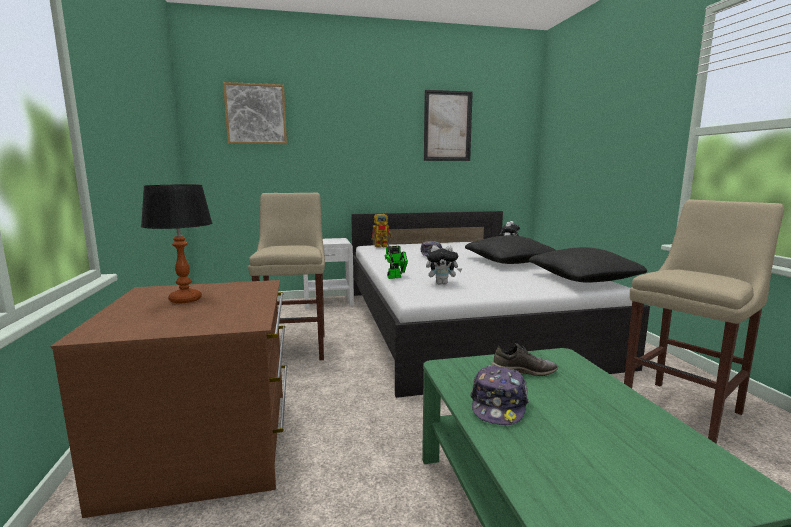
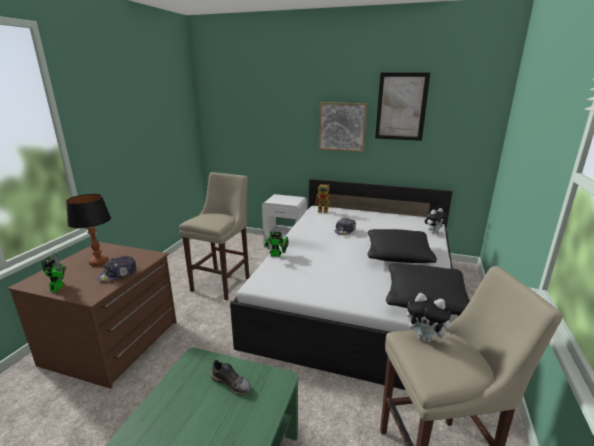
camera: 30 degrees right, 10 degrees up
(165, 326) = (58, 287): none -> toy robot
(256, 114) = (242, 97): picture -> picture (342, 127)
(442, 283) = (297, 272): plush toy -> plush toy (426, 338)
(499, 405) = (173, 406): cap -> cap (118, 274)

